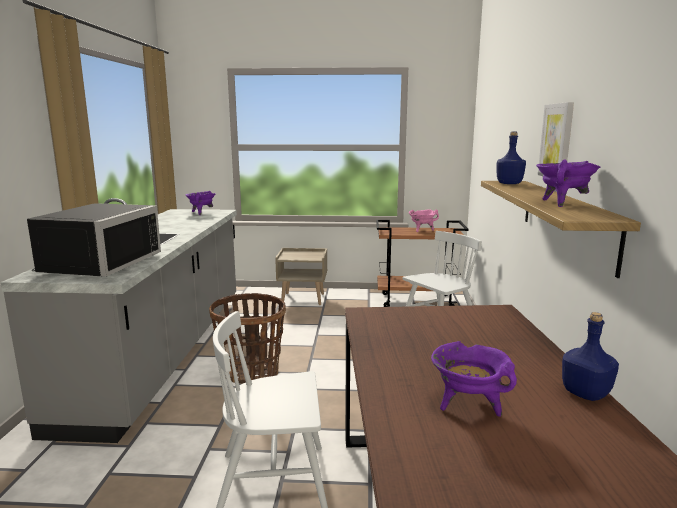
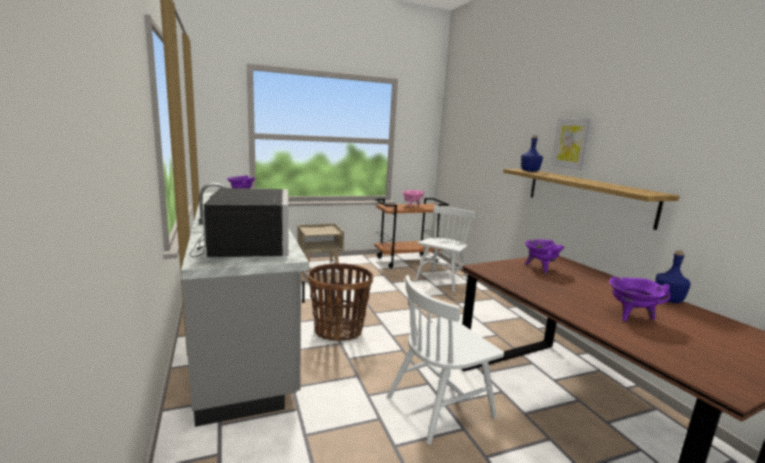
camera: 25 degrees left, 0 degrees up
(562, 203) = (606, 184): purple cooking pot -> purple cooking pot (540, 268)

